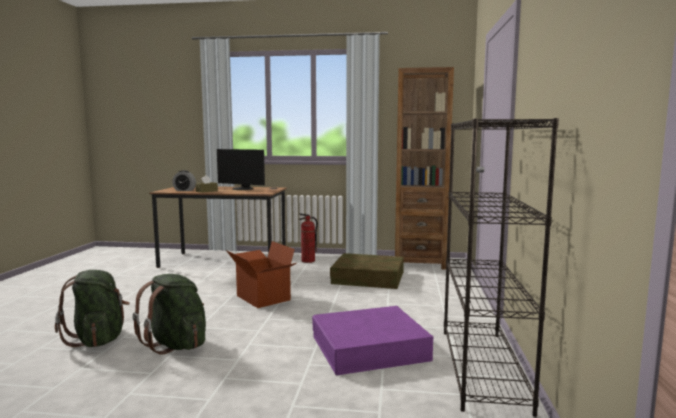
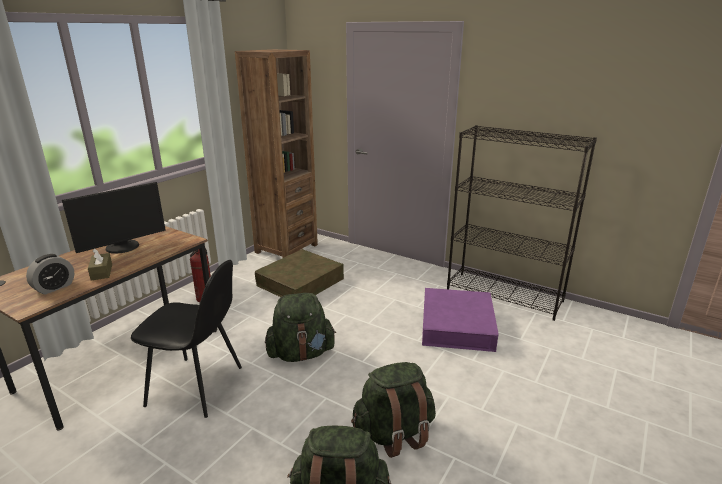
camera: 65 degrees left, 15 degrees up
(205, 282) = (197, 386): none -> black chair
(262, 298) = (301, 353): cardboard box -> green backpack

